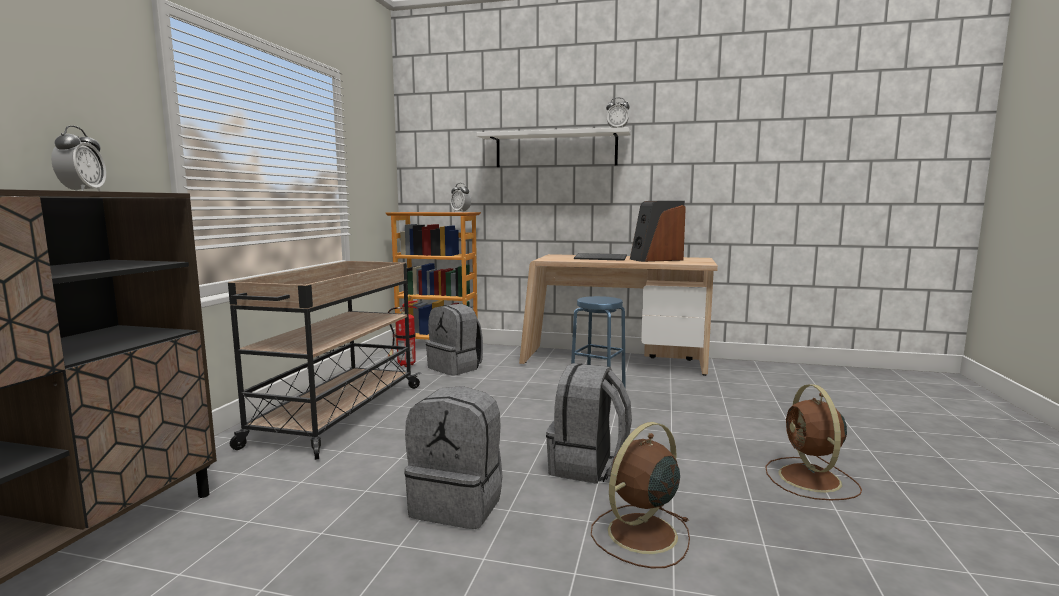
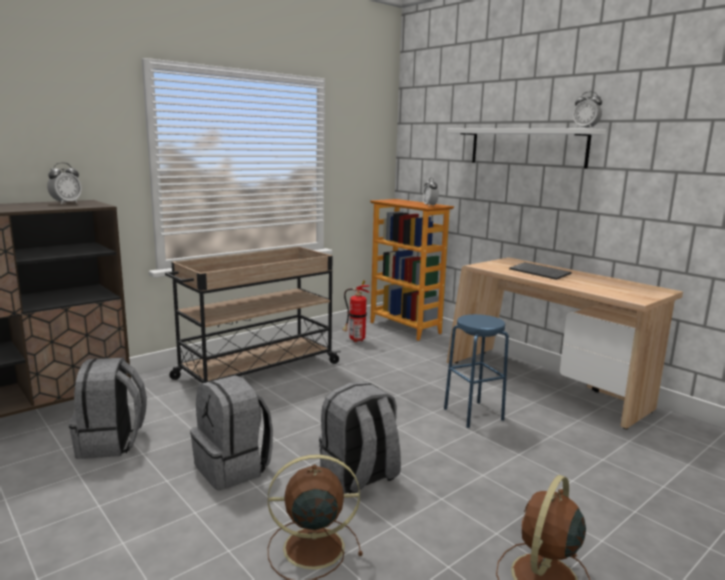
camera: 35 degrees right, 5 degrees up
(456, 368) = (390, 353): grey backpack -> grey backpack (111, 443)
(656, 259) = (597, 284): speaker -> none

